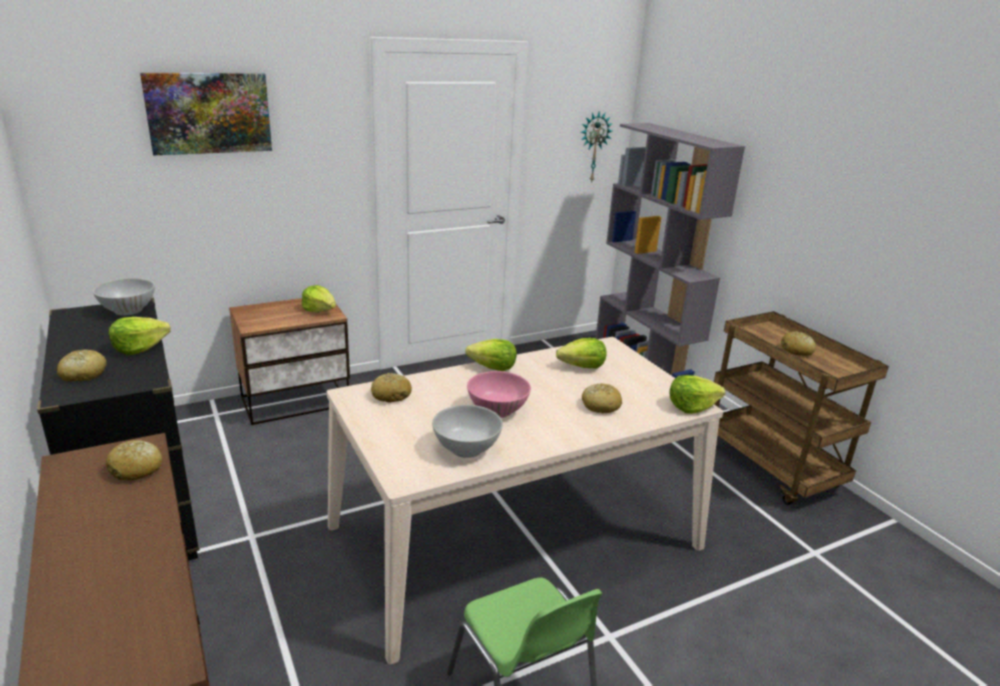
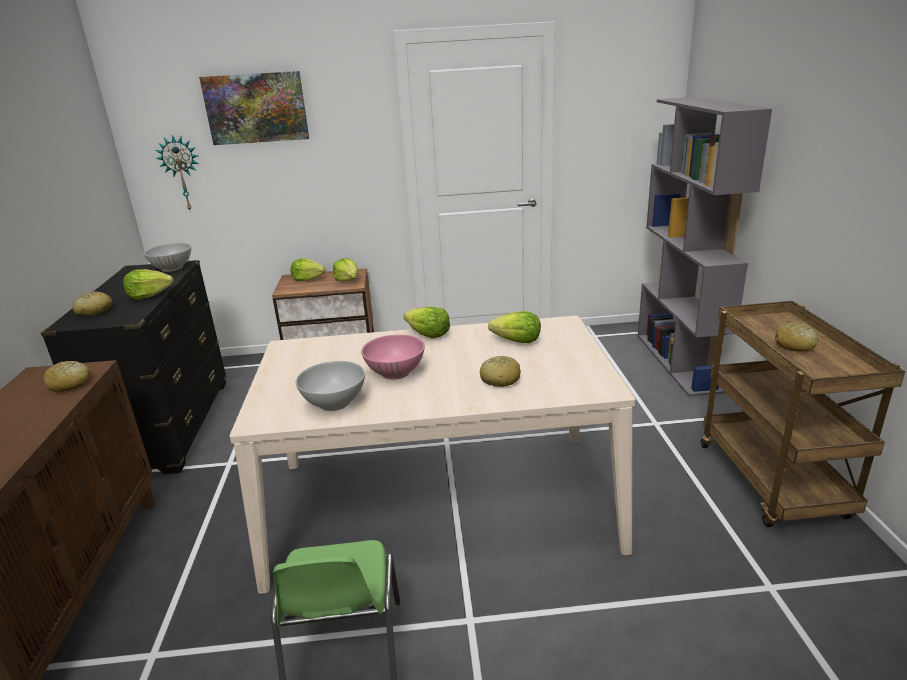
camera: 25 degrees right, 0 degrees up
(391, 395) = (316, 350): bread -> none
(593, 147) = (637, 127): wall clock -> wall clock (182, 173)
(691, 406) = (601, 390): lettuce -> lettuce (308, 279)

